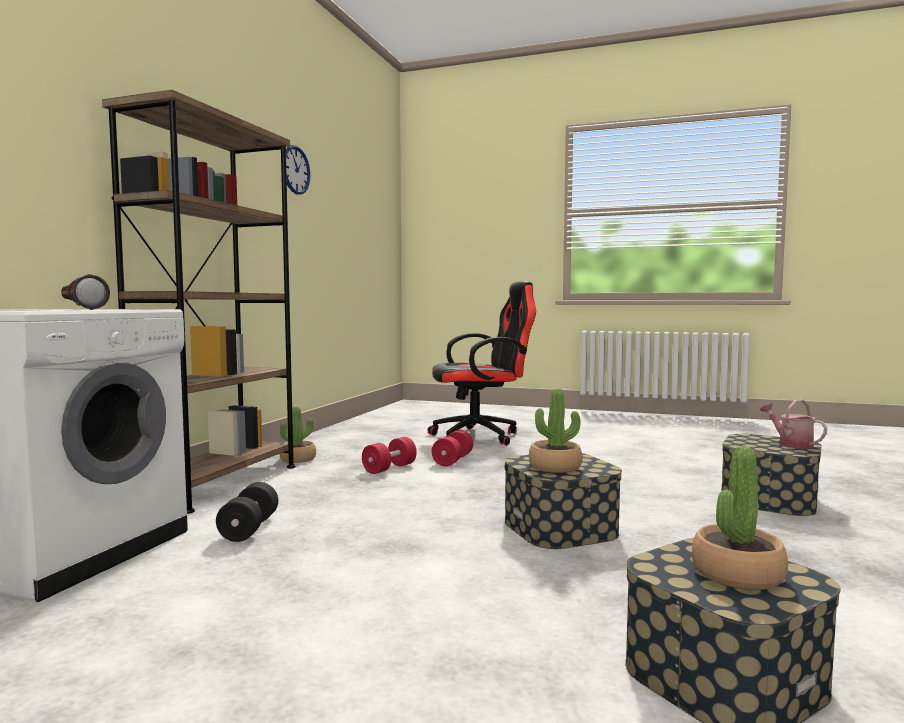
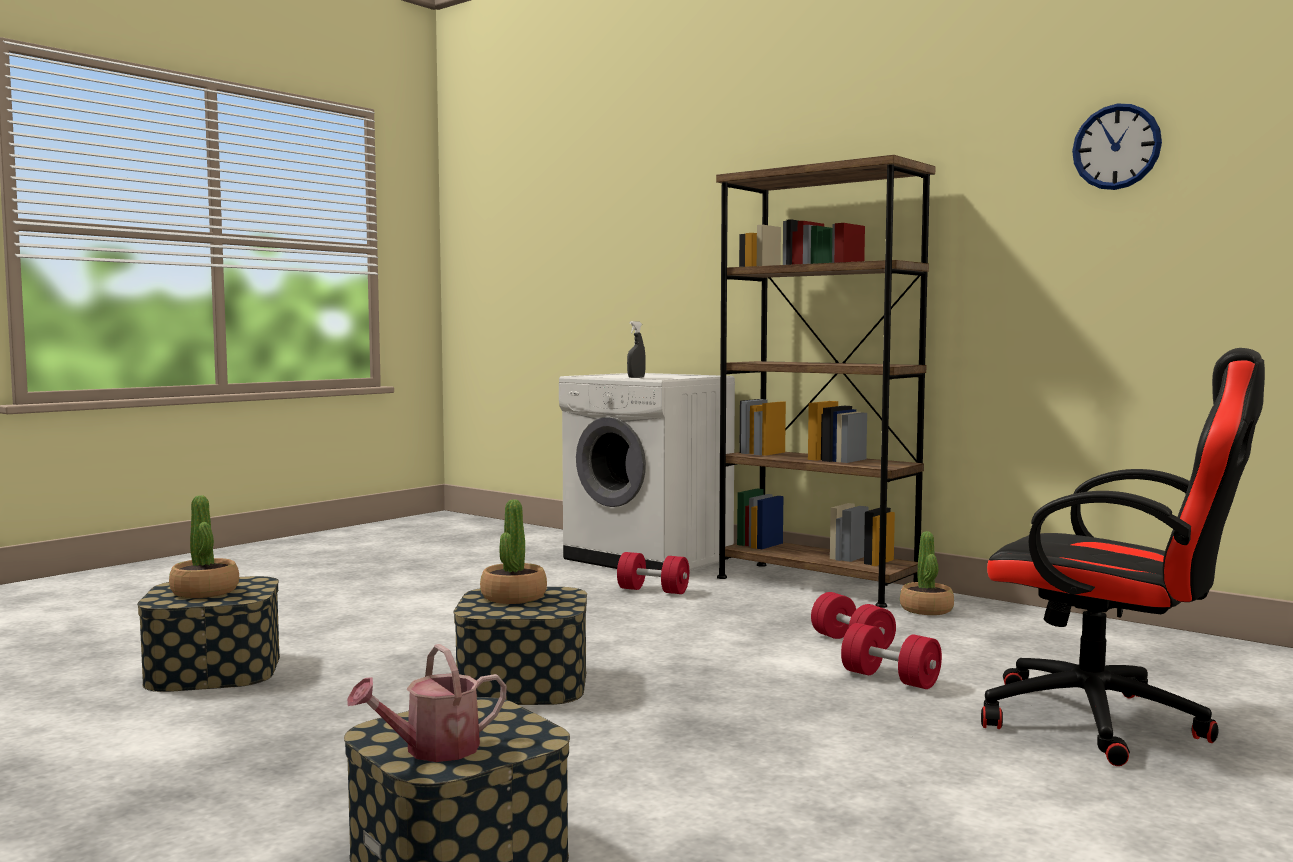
camera: 110 degrees right, 0 degrees up
(79, 309) = (698, 376): flashlight -> none
(121, 309) = (636, 377): none -> grey spray bottle
(249, 529) = (653, 590): black dumbbell -> red dumbbell
(482, 437) = (1110, 726): black office chair -> black office chair turned 60 degrees counterclockwise
(791, 443) = (432, 750): watering can -> watering can turned 150 degrees clockwise

